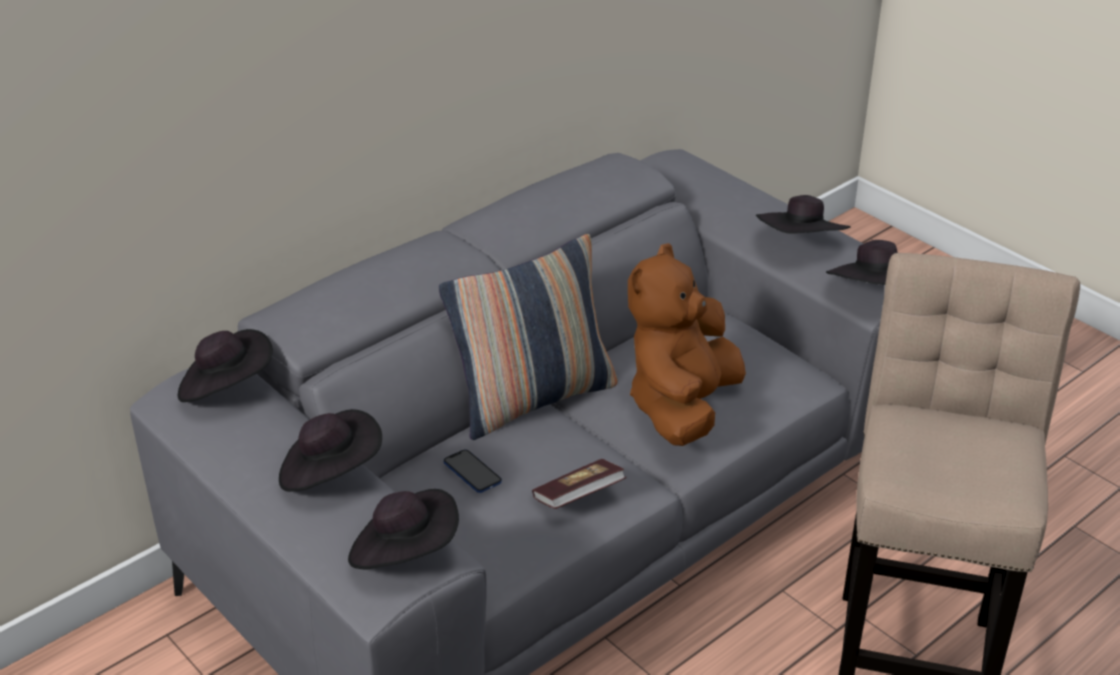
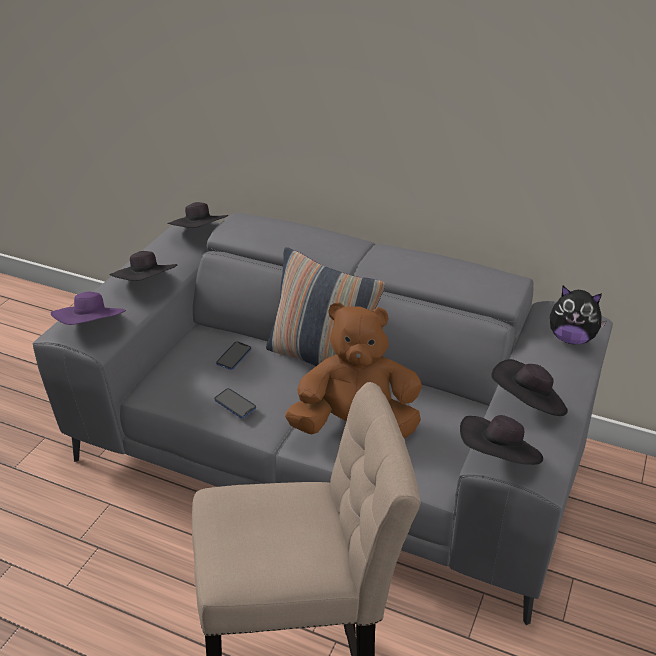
camera: 65 degrees right, 0 degrees up
(405, 553) = (92, 328): black hat -> purple hat
(578, 497) = (235, 404): book -> phone
(709, 179) = (571, 338): none -> plush toy

